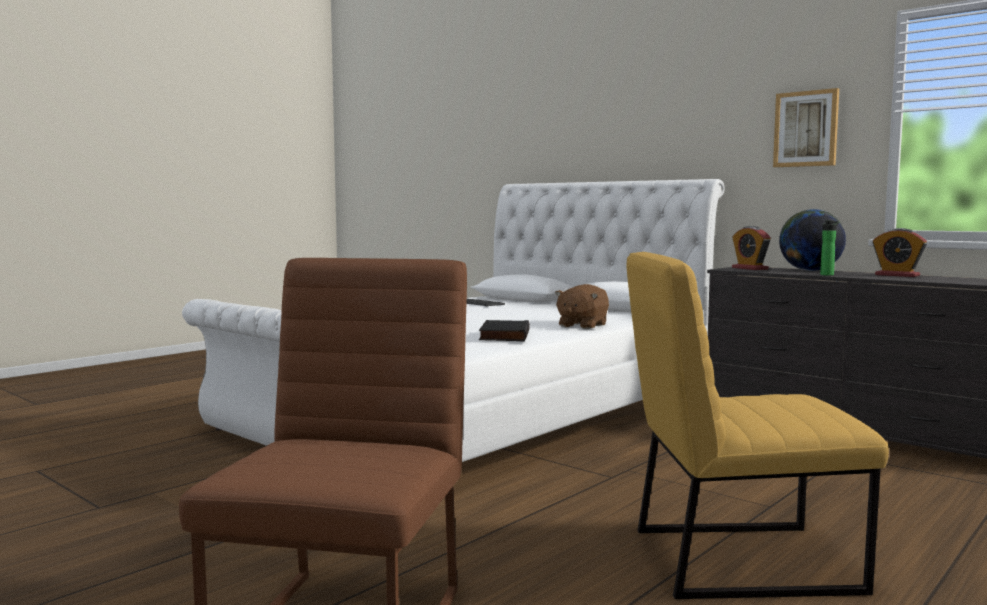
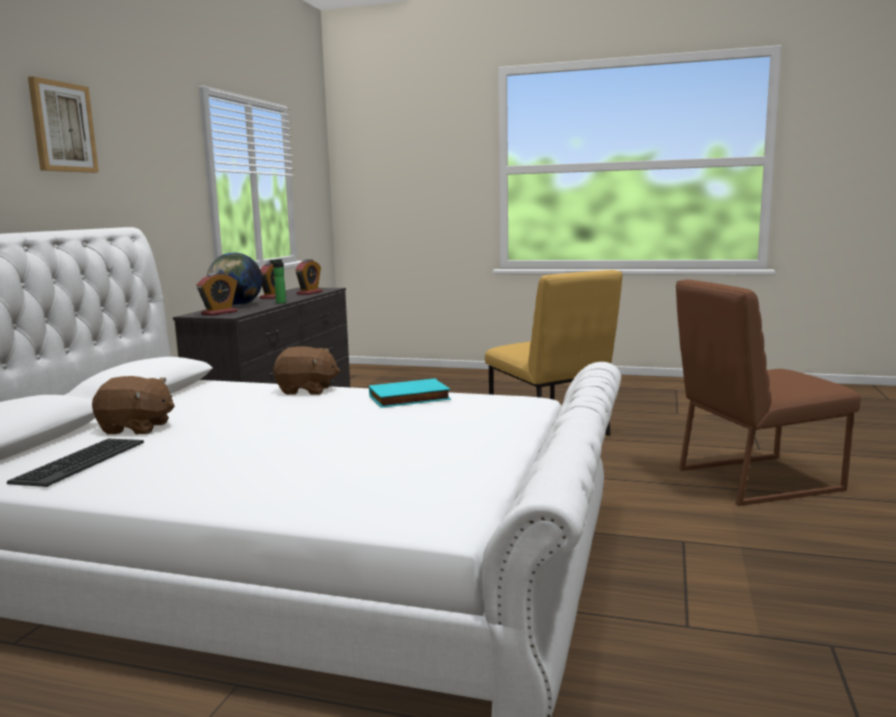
camera: 115 degrees left, 5 degrees up
(503, 335) = (409, 399): black book -> turquoise book
(526, 307) = (136, 428): none -> brown plush toy
(806, 129) = (165, 177): picture -> picture (62, 127)
(941, 280) = (309, 293): none -> alarm clock

